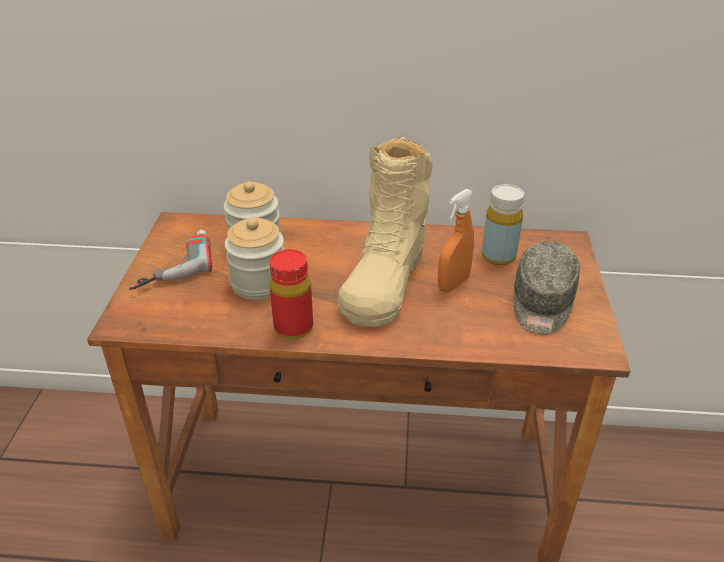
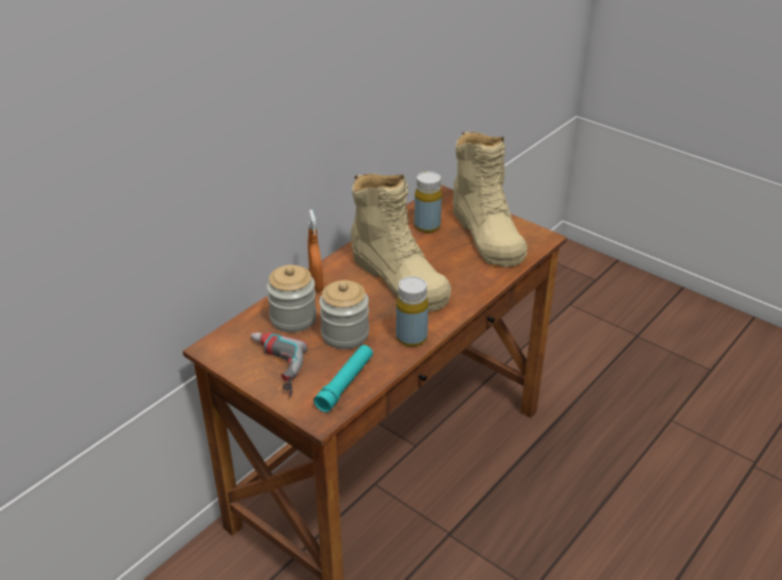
camera: 55 degrees left, 0 degrees up
(183, 316) = (345, 383): none -> turquoise flashlight
(293, 328) = (411, 337): red bottle -> yellow bottle
(453, 284) = (435, 256): orange spray bottle -> orange spray bottle (316, 284)
(542, 303) = (487, 234): grey cap -> beige boot

